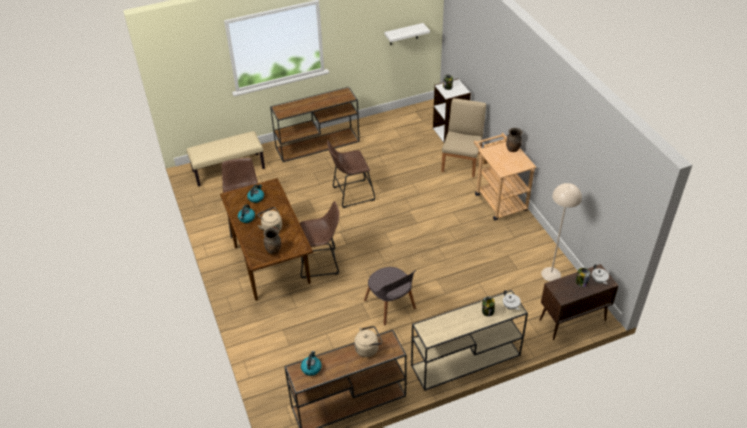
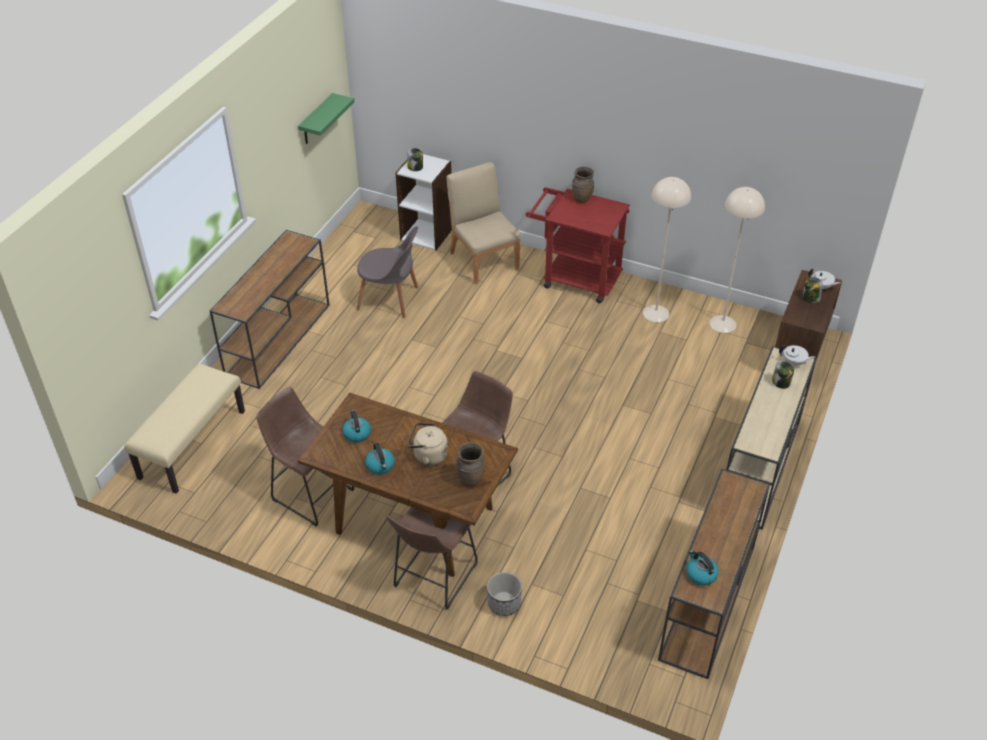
camera: 45 degrees left, 0 degrees up
(260, 328) = (504, 603): none -> planter
(351, 194) = (402, 373): brown stool -> brown stool (432, 578)
(368, 348) = (726, 507): beige kettle -> none
(390, 306) = (614, 468): grey chair -> grey chair (390, 299)
(403, 34) = (316, 120): white shelf -> green shelf
(498, 199) = (575, 278): beige cart -> red cart
(519, 244) = (656, 313): none -> beige floor lamp

